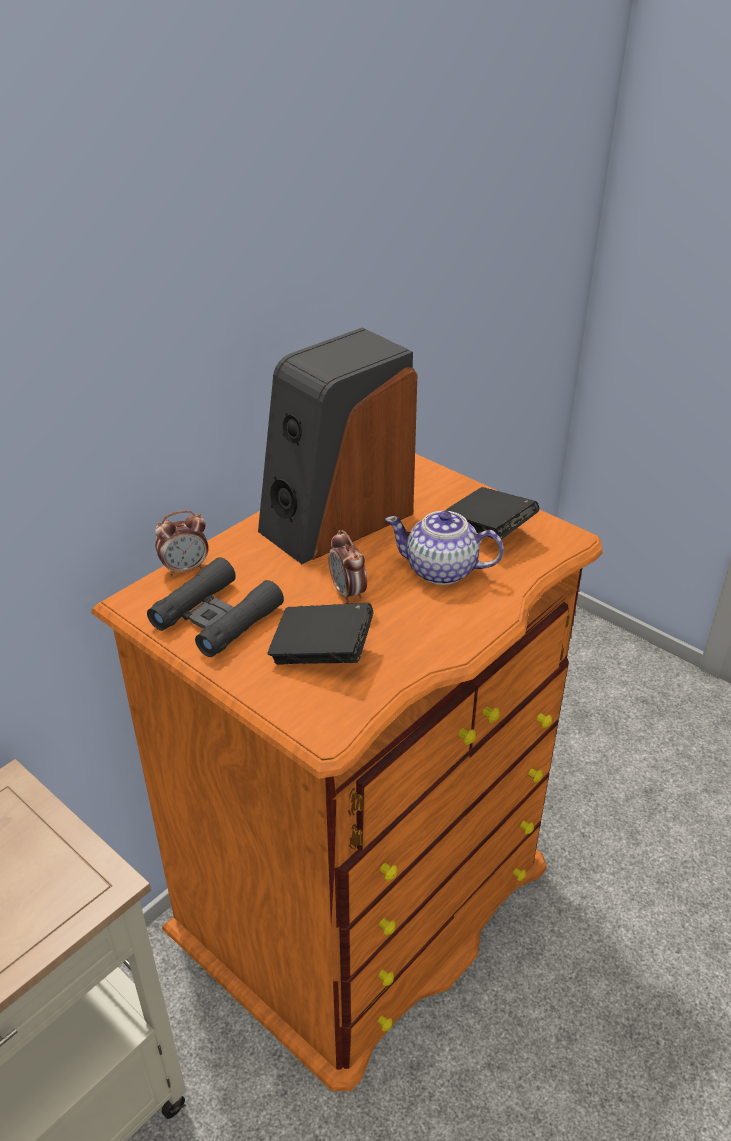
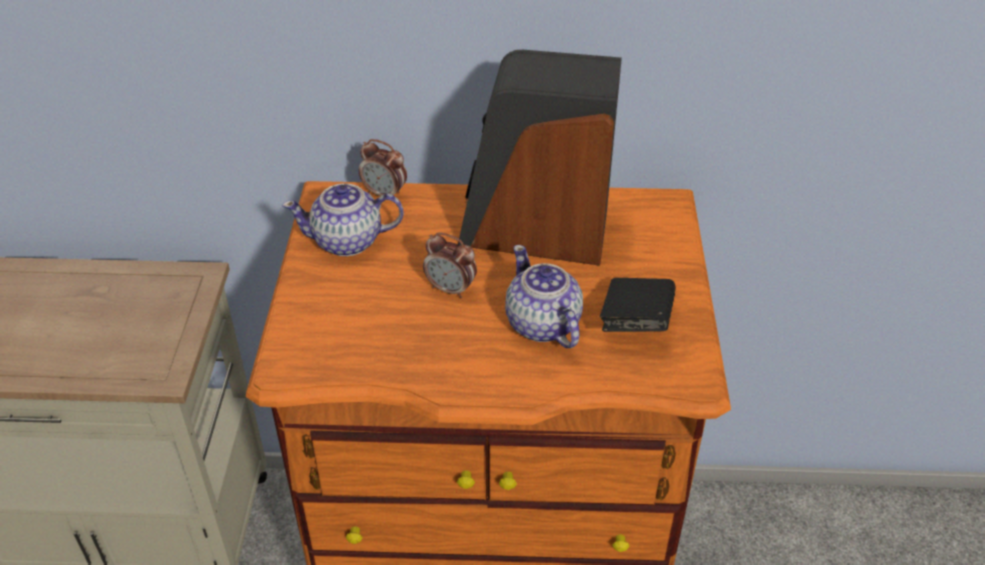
camera: 50 degrees right, 5 degrees up
(216, 617) = (348, 241): black binoculars -> teapot
(321, 652) = (365, 316): black book -> none
(348, 593) = (451, 289): alarm clock -> alarm clock turned 90 degrees counterclockwise

